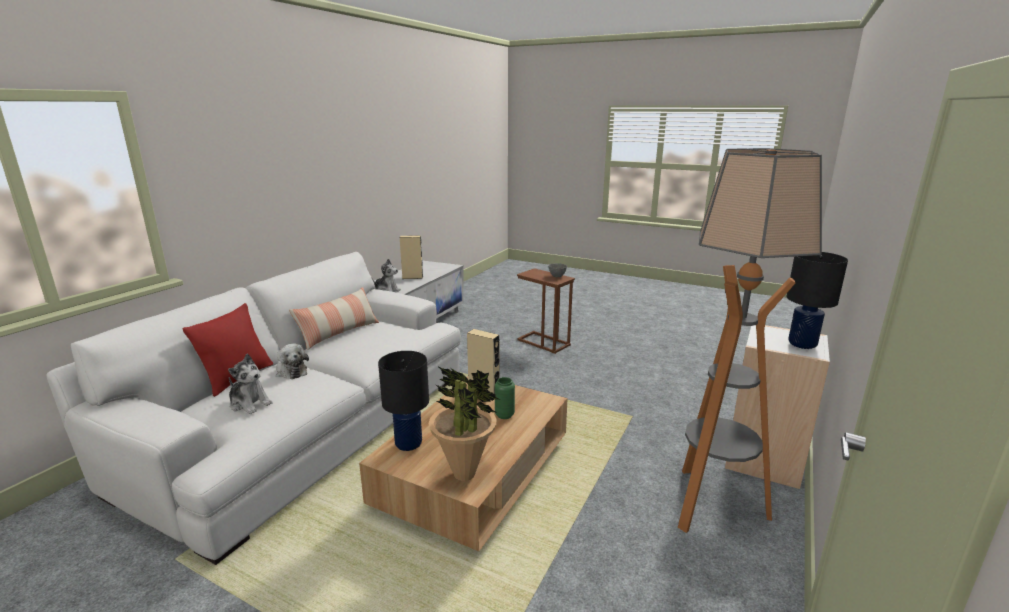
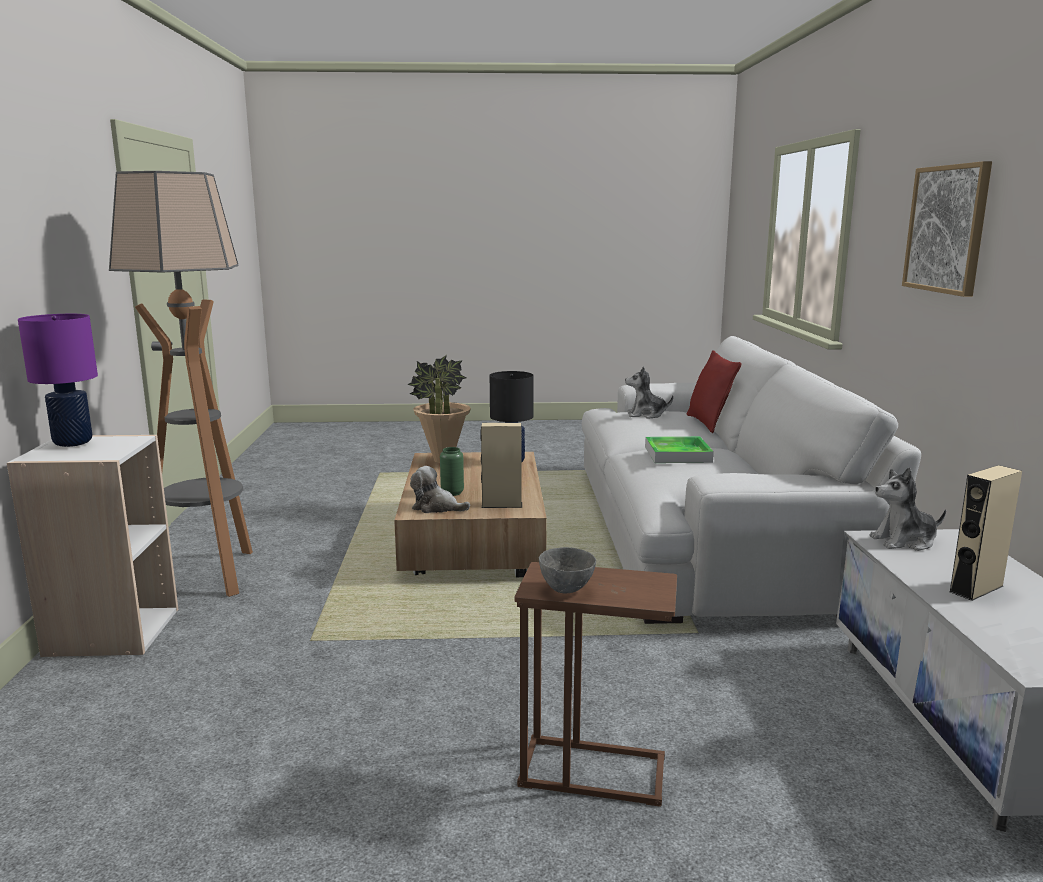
camera: 150 degrees right, 5 degrees down
(281, 164) = (947, 229): none -> picture
(291, 371) = (679, 432): plush toy -> plush toy (436, 507)
(339, 333) = (738, 462): pillow -> none
(360, 344) = (677, 454): none -> tray
(801, 346) = (73, 444): black table lamp -> purple table lamp

